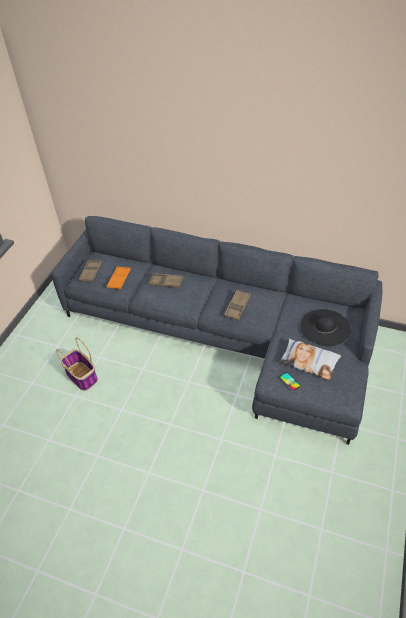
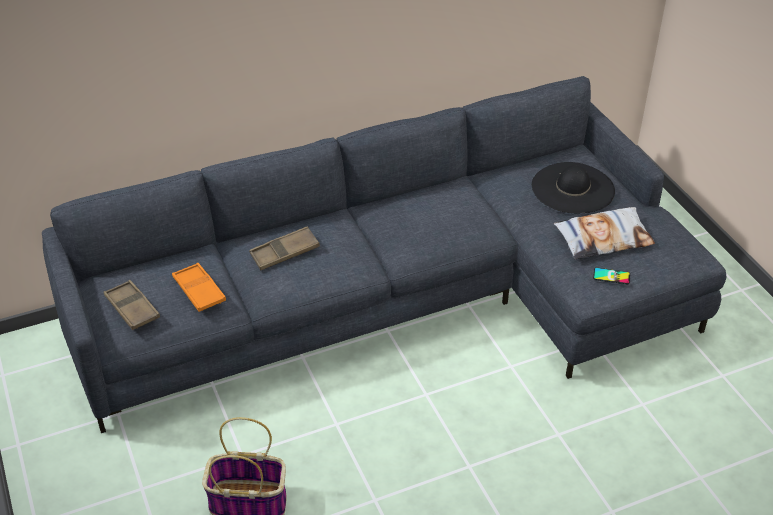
camera: 45 degrees left, 5 degrees down
(237, 307) = (433, 226): brown tray -> none

